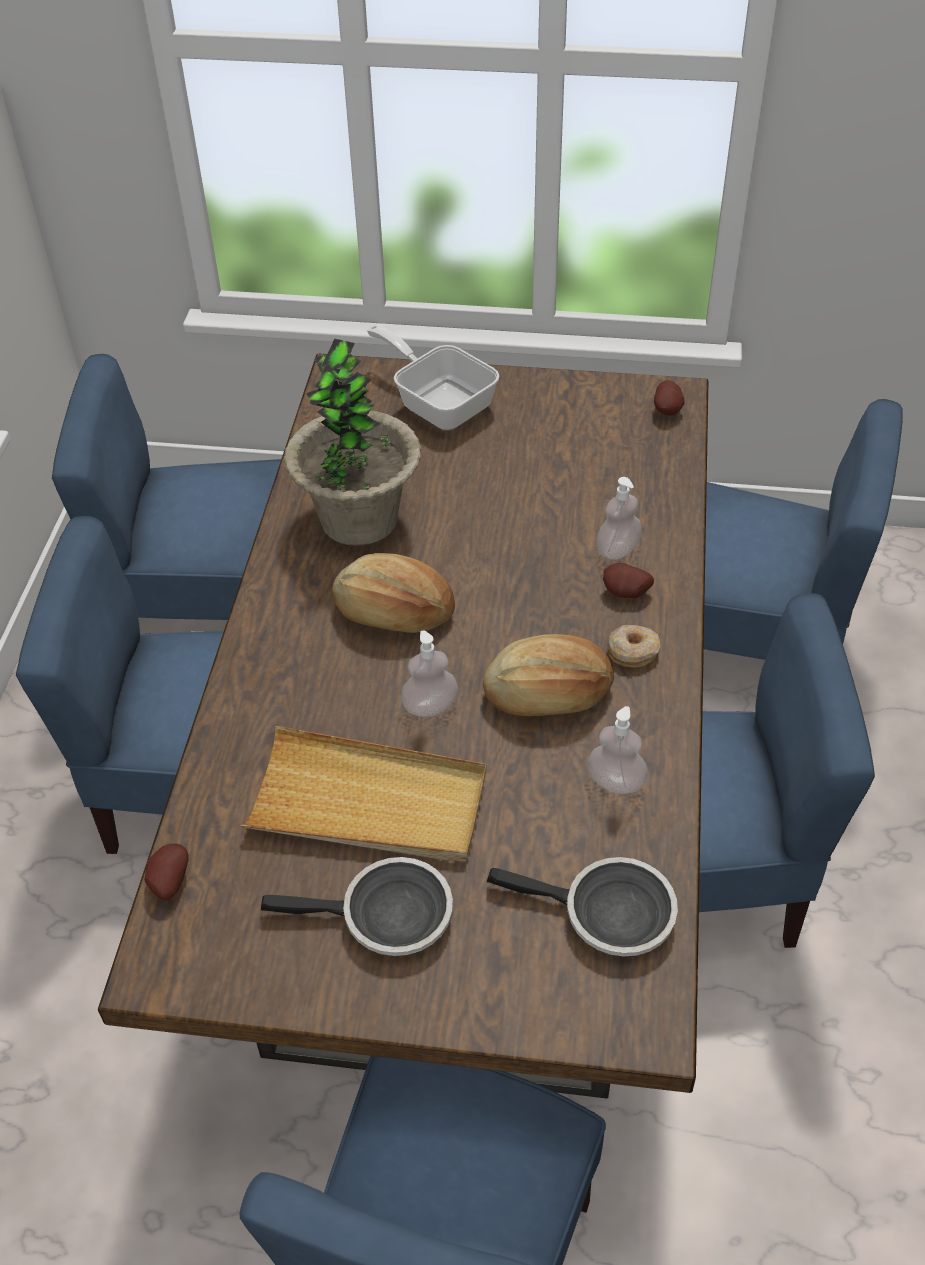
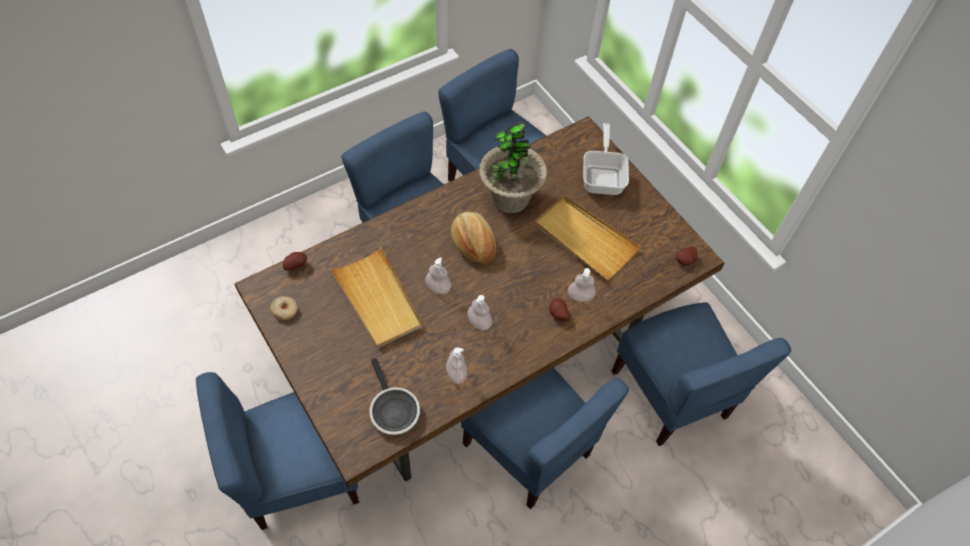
camera: 45 degrees right, 10 degrees up
(387, 917) = (334, 340): frying pan -> none
(523, 485) = (584, 239): none -> beige tray
(548, 694) = (479, 322): bread -> soap dispenser
(632, 651) = (528, 337): donut -> donut (285, 310)

